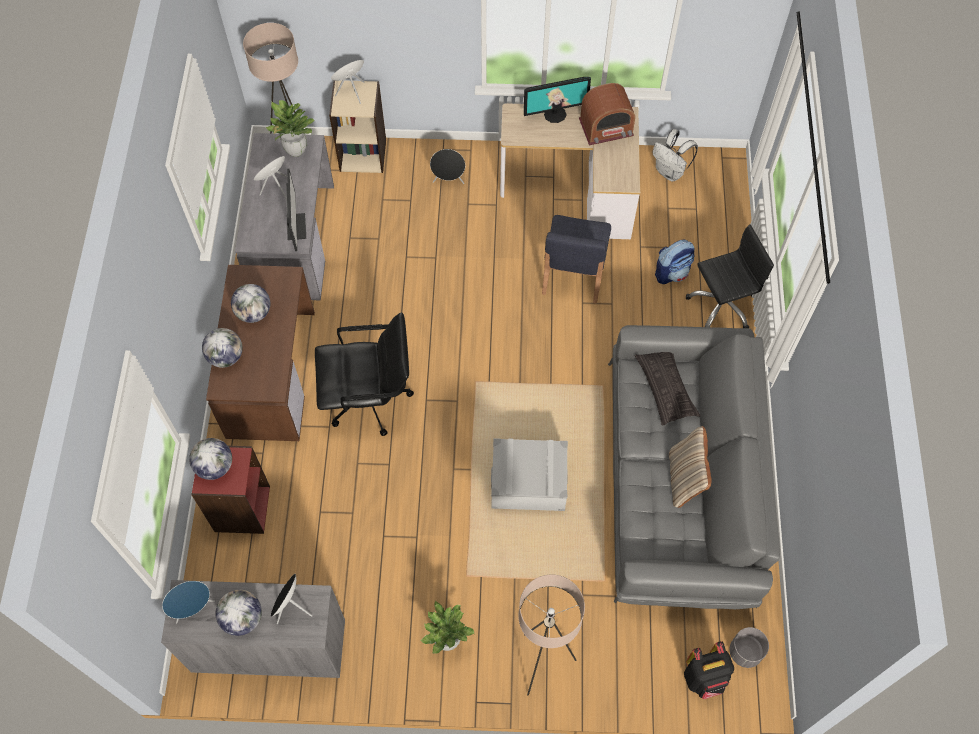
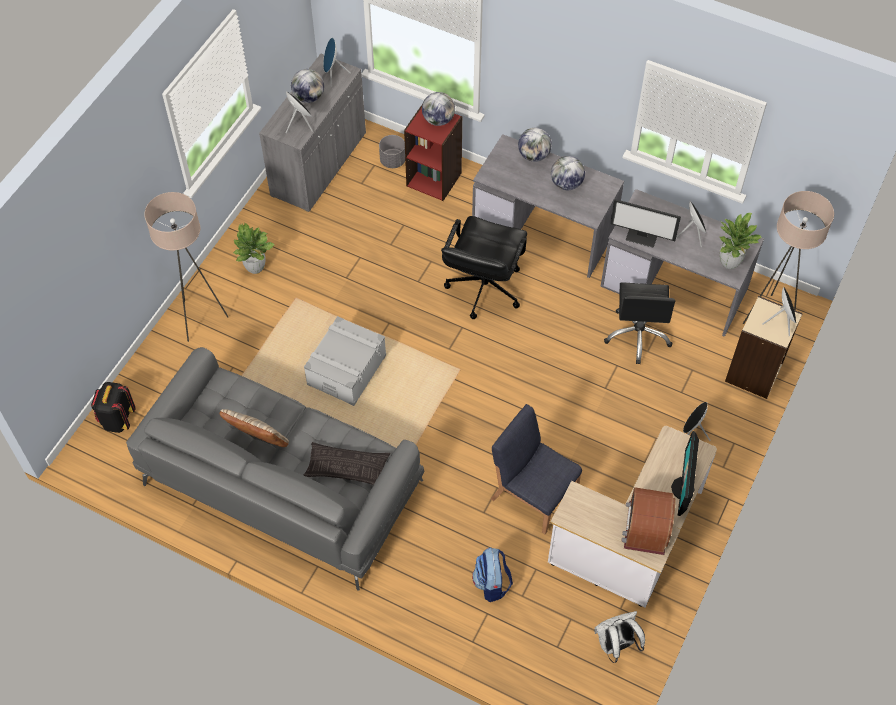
camera: 115 degrees right, 5 degrees down
(270, 373) = (544, 230): brown desk -> grey desk
(721, 305) = (433, 610): black office chair -> black office chair (638, 335)
(745, 652) = (116, 458): grey planter -> grey planter (392, 161)

